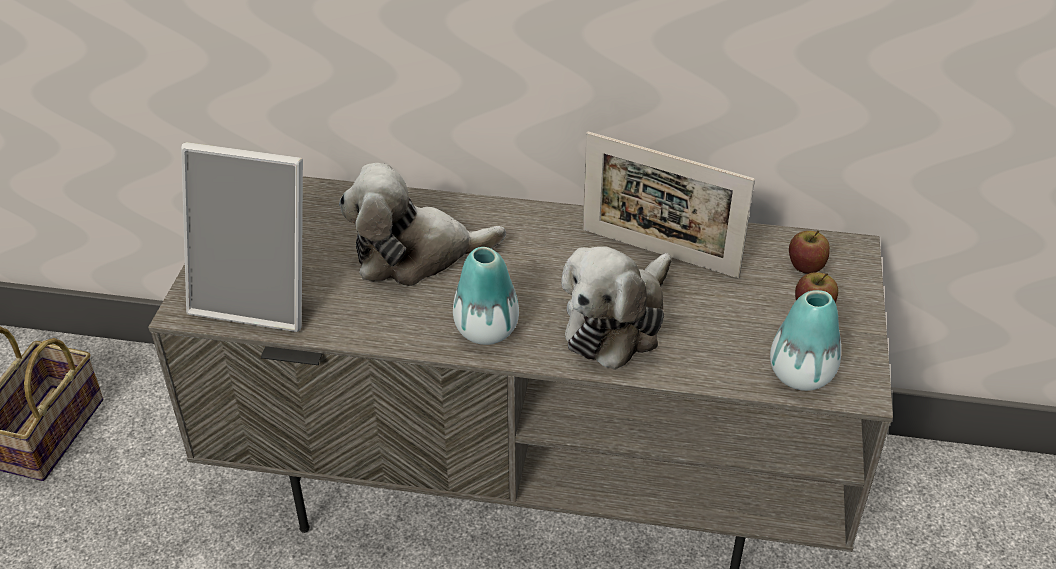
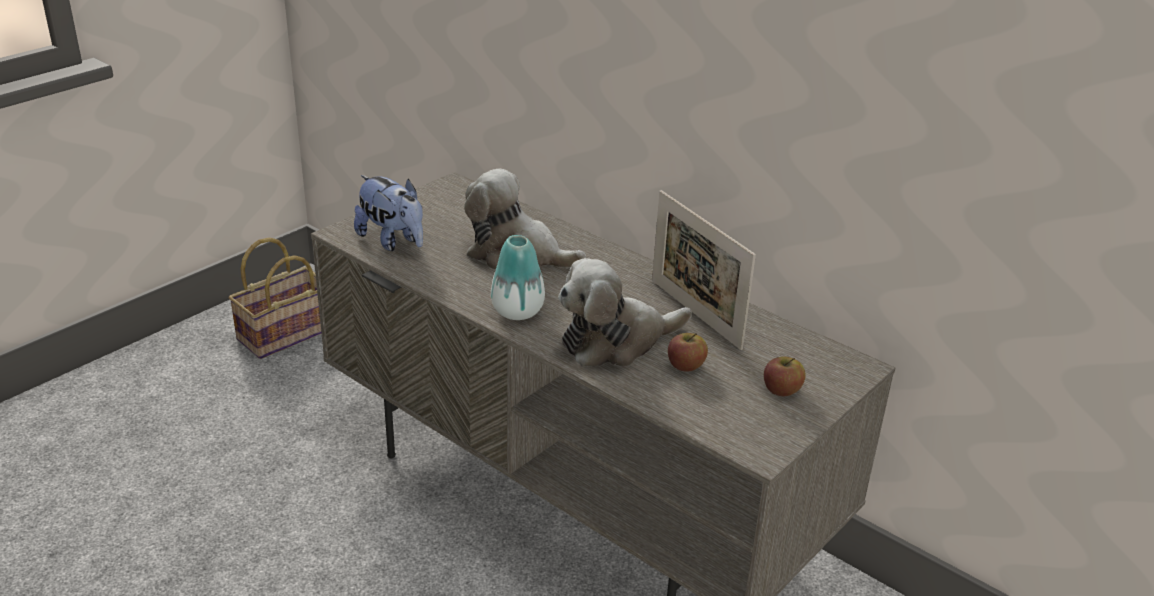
camera: 30 degrees right, 10 degrees down
(260, 296) = (392, 241): picture frame -> plush toy
(801, 375) = (723, 425): vase -> none
(806, 265) = (807, 362): apple -> apple (686, 365)

